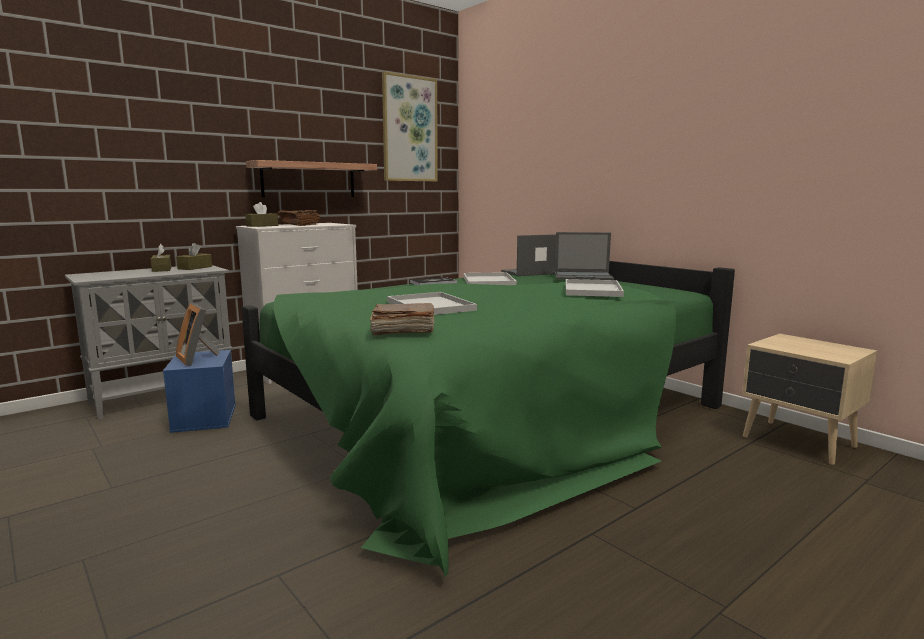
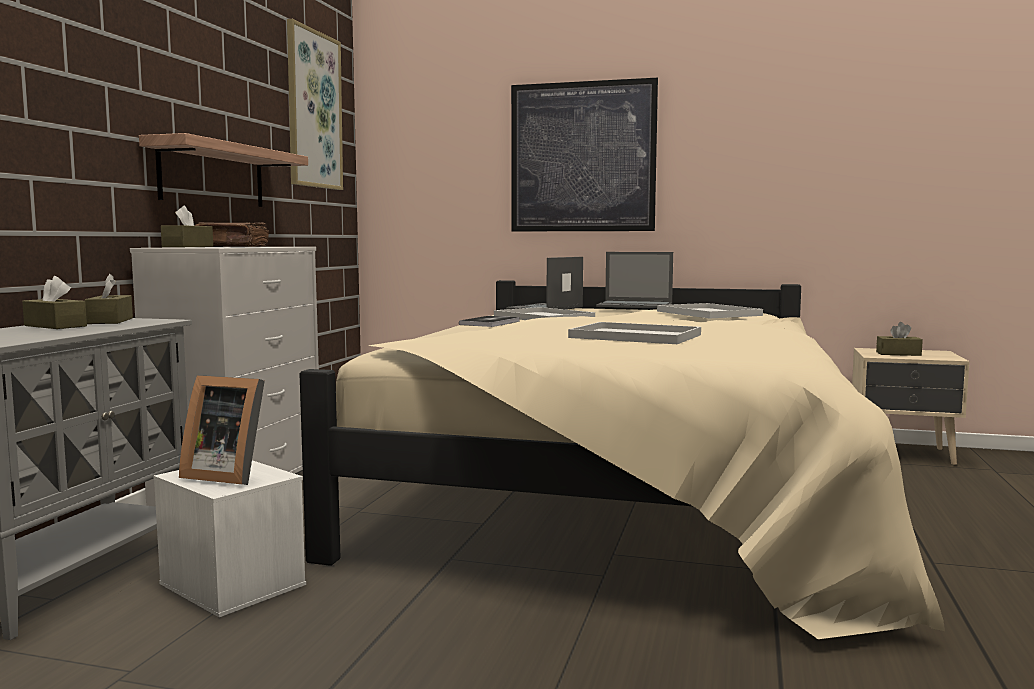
camera: 35 degrees left, 5 degrees down
(203, 417) = (230, 584): blue storage box -> white storage box
(402, 331) = (734, 355): brown book -> none
(491, 418) = (624, 492): green bed -> beige bed
(582, 153) = (582, 157): none -> picture
(584, 276) = (636, 305): laptop -> laptop turned 45 degrees clockwise
(798, 345) = (898, 354): none -> brown tissue box

